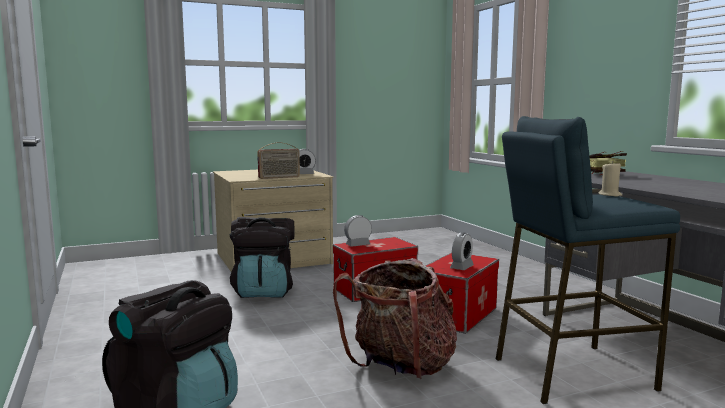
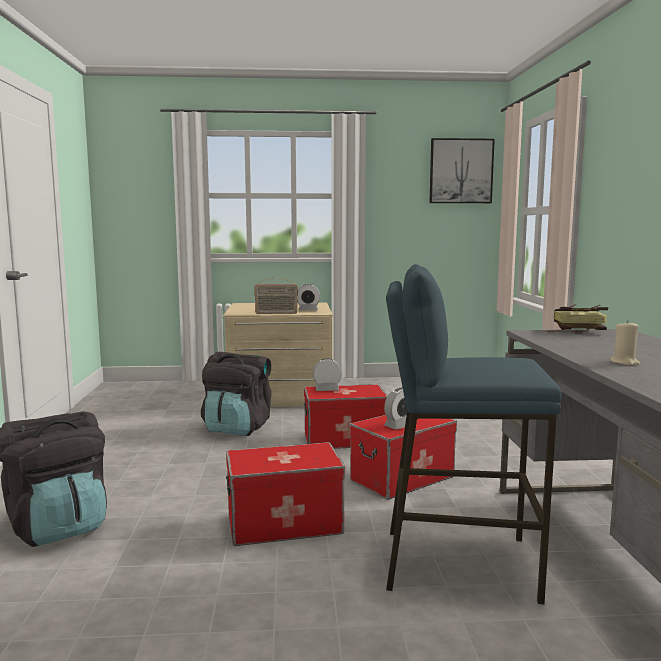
camera: 20 degrees right, 0 degrees up
(401, 367) = (284, 524): backpack -> storage box
(411, 47) = (461, 171): none -> picture
(610, 195) = (514, 360): beige candle -> beige candle (624, 362)

